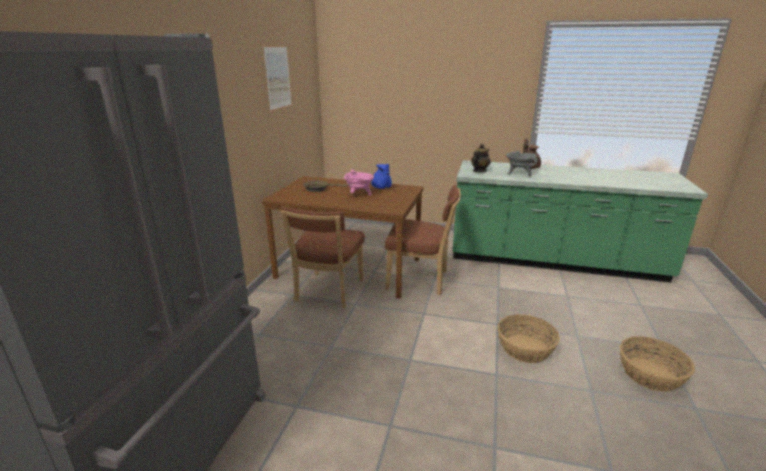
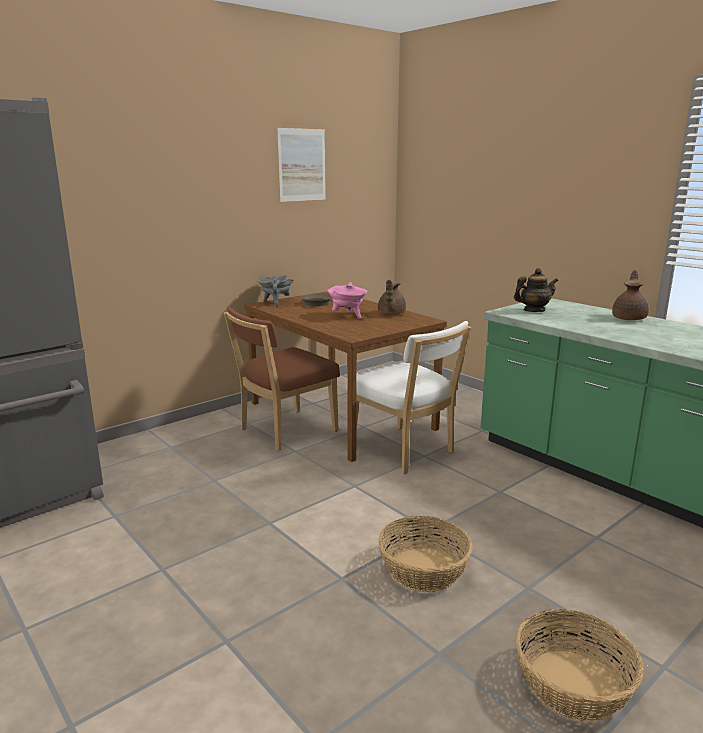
camera: 35 degrees right, 5 degrees down
(381, 187) = (390, 314): blue teapot -> brown teapot
(420, 280) = (405, 452): brown chair -> white chair
(519, 174) = (587, 322): grey cooking pot -> grey cooking pot (276, 303)

